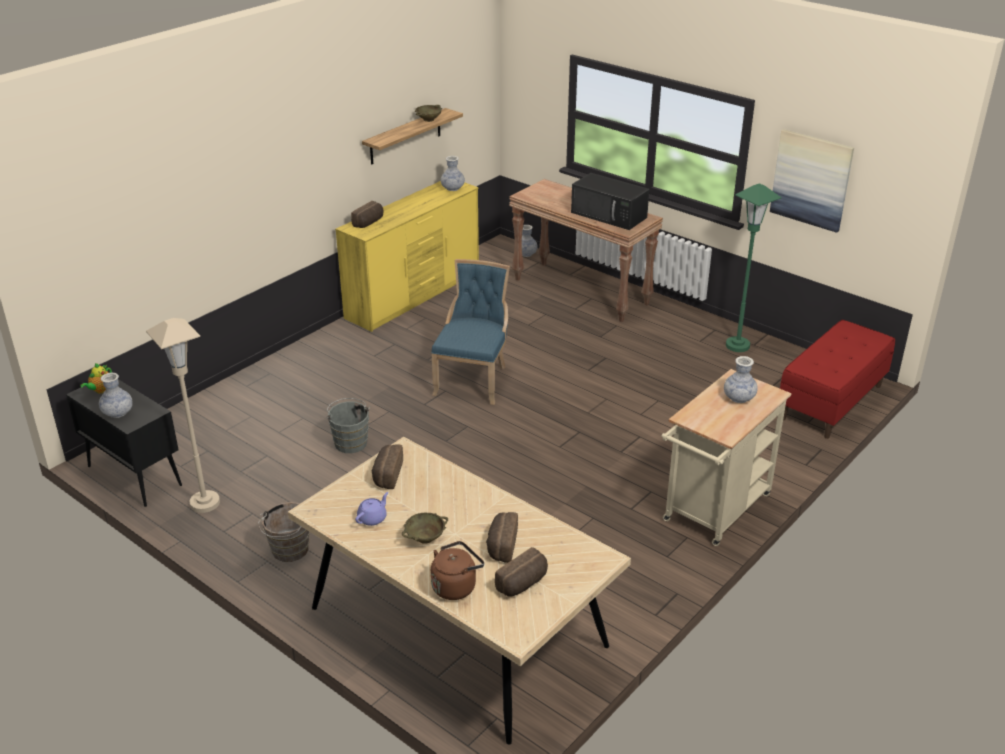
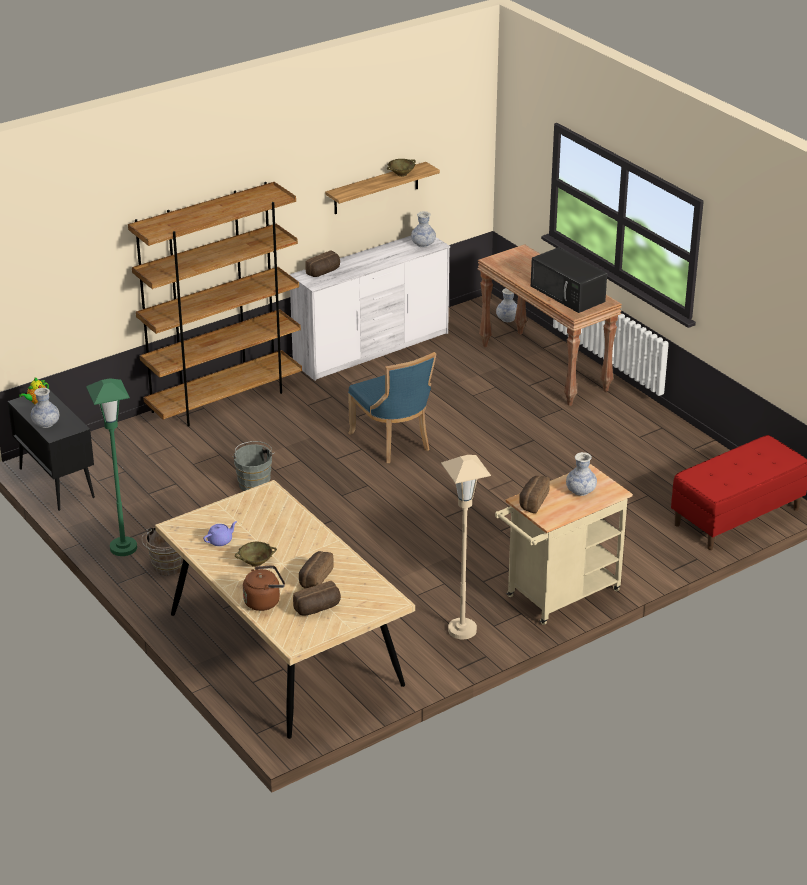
camera: 15 degrees right, 0 degrees up
(205, 503) = (109, 516): beige floor lamp -> beige floor lamp (462, 630)
(288, 362) = (225, 399): none -> brown bookcase
(386, 475) = (246, 509): bread -> bread (532, 501)
(414, 295) = (372, 349): yellow dresser -> white dresser
(474, 379) = (393, 442): blue chair -> blue chair turned 120 degrees clockwise
(737, 346) = (676, 447): green floor lamp -> green floor lamp (123, 548)
(811, 180) = (747, 289): picture -> none

